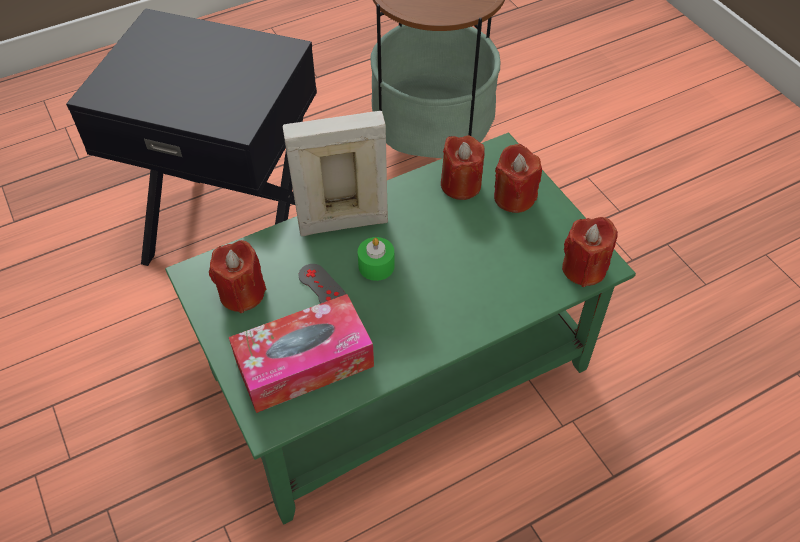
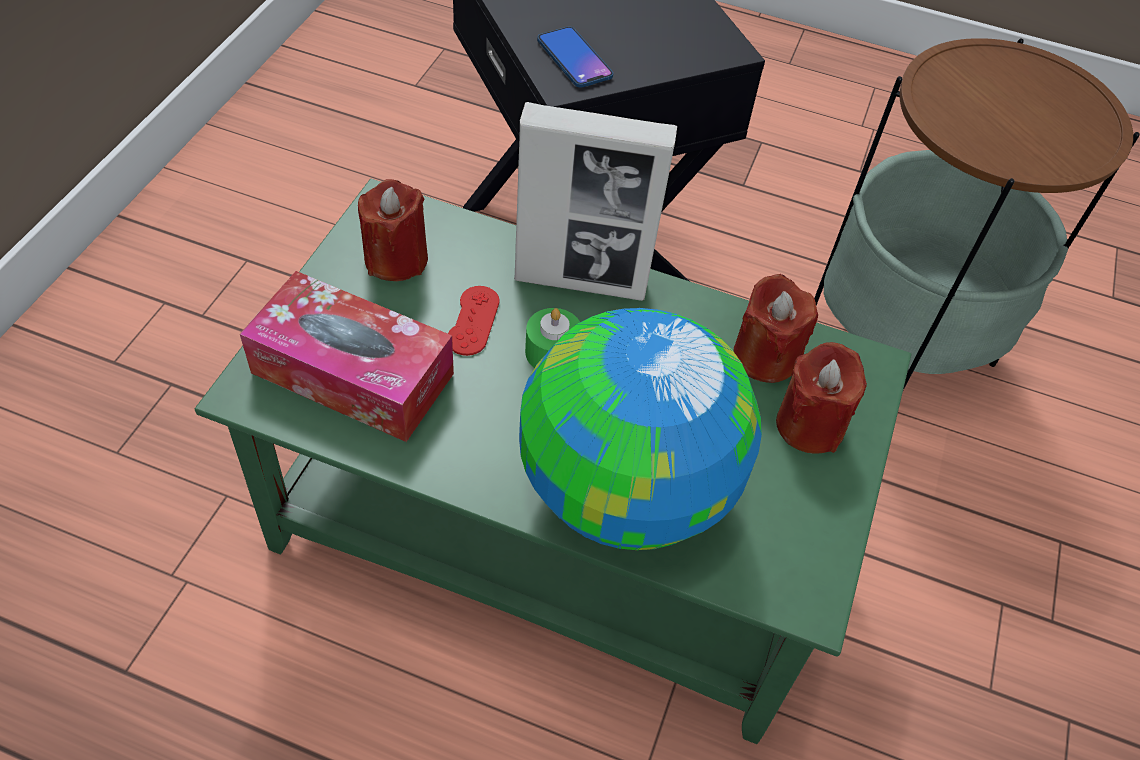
camera: 45 degrees right, 0 degrees up
(224, 110) = (574, 58): none -> phone
(322, 286) = (473, 320): grey game controller -> red game controller
(342, 223) = (581, 281): picture frame -> picture frame turned 150 degrees clockwise
(487, 293) = (625, 491): none -> globe
(584, 268) = (778, 579): red candle -> none

